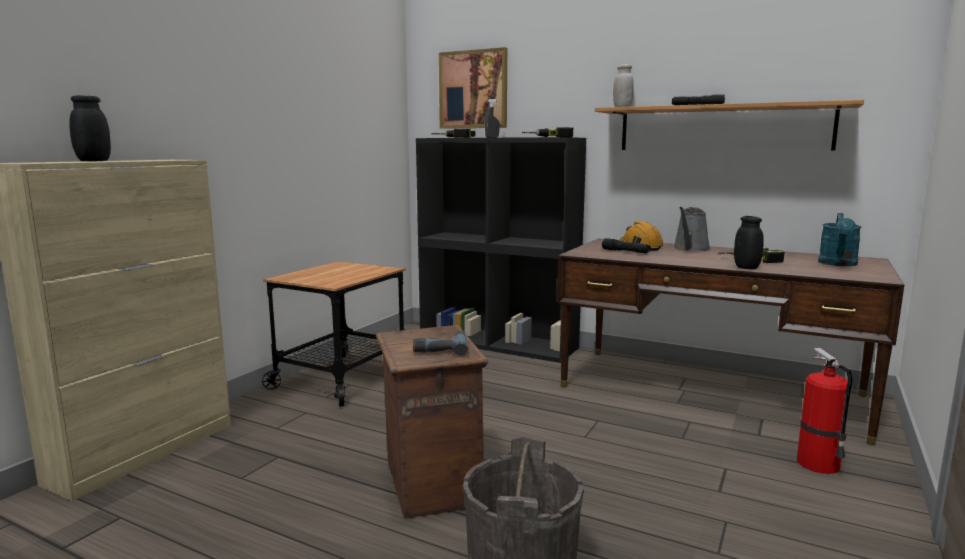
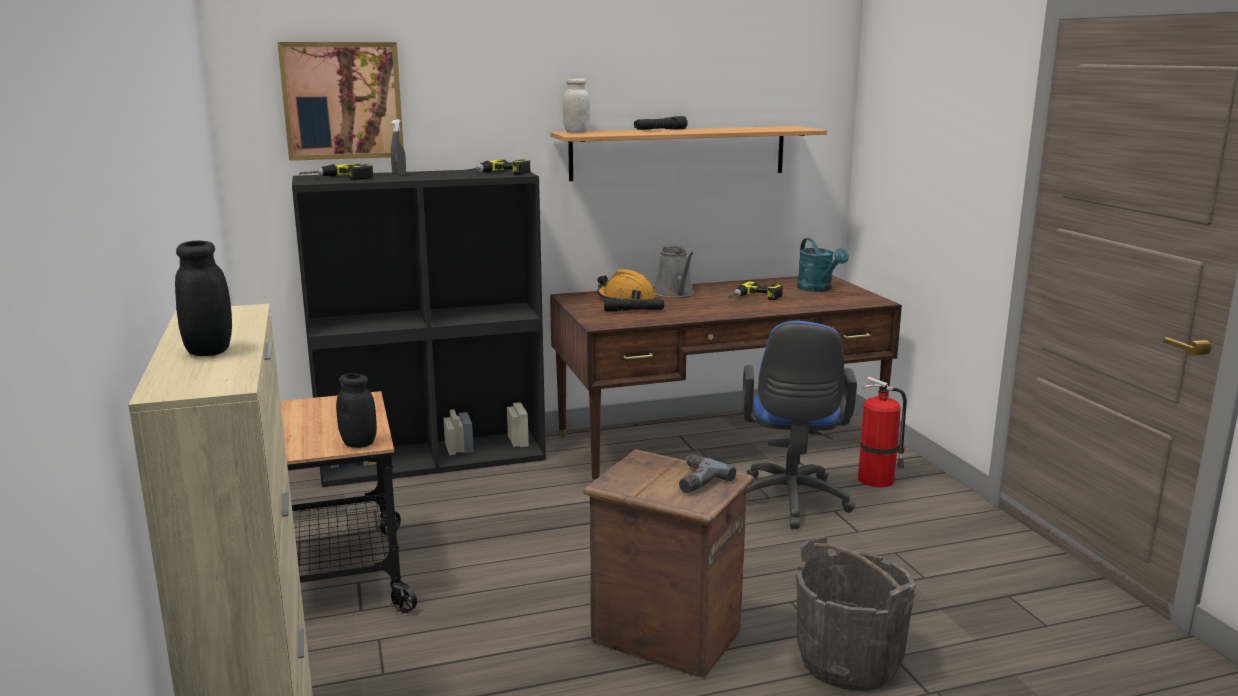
camera: 45 degrees left, 5 degrees up
(693, 448) = (790, 503): none -> blue office chair
(746, 267) = (775, 310): black jar -> black jar (359, 443)

